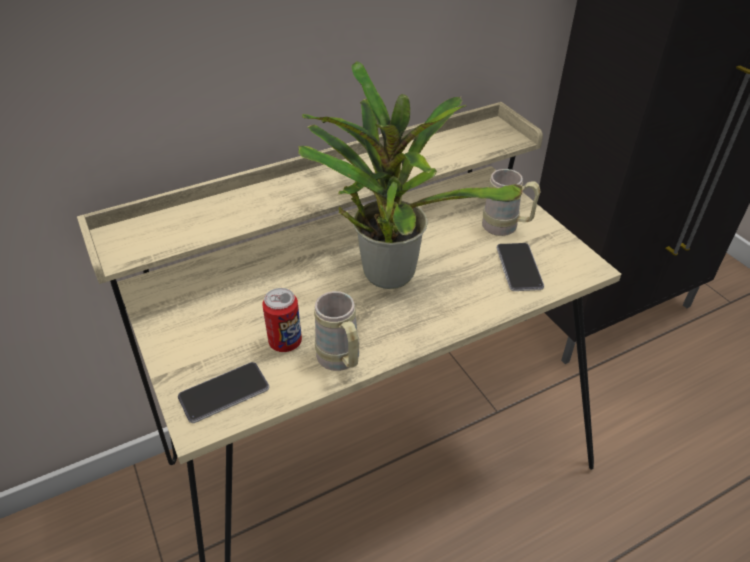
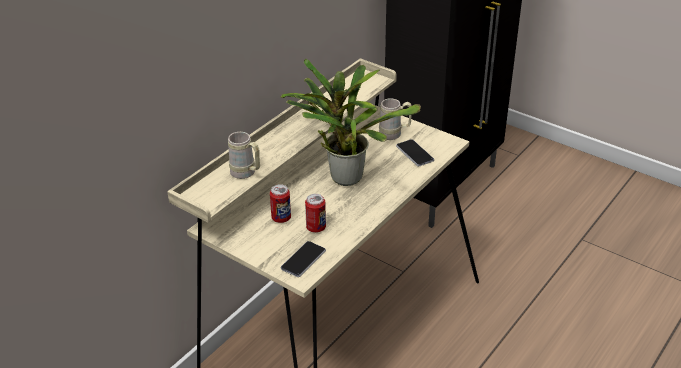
camera: 25 degrees left, 5 degrees down
(249, 308) = (281, 218): none -> can
(341, 362) = (353, 227): beige mug -> beige mug (246, 174)

